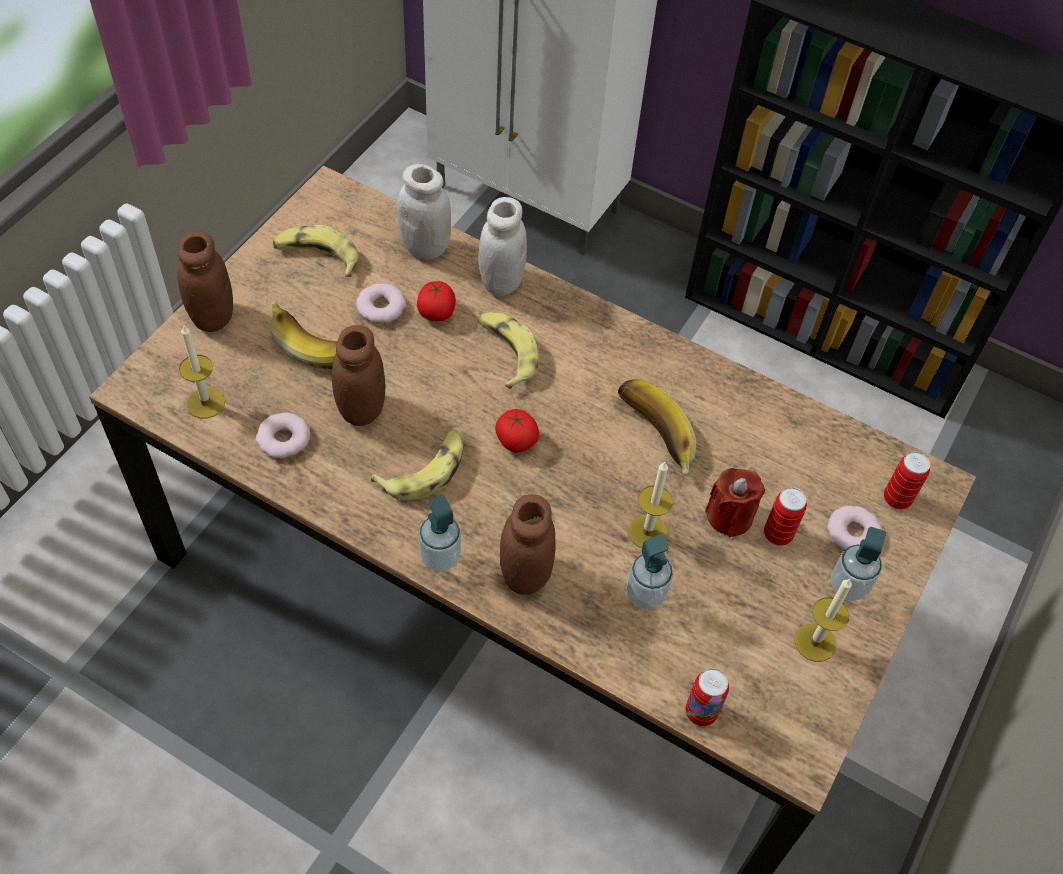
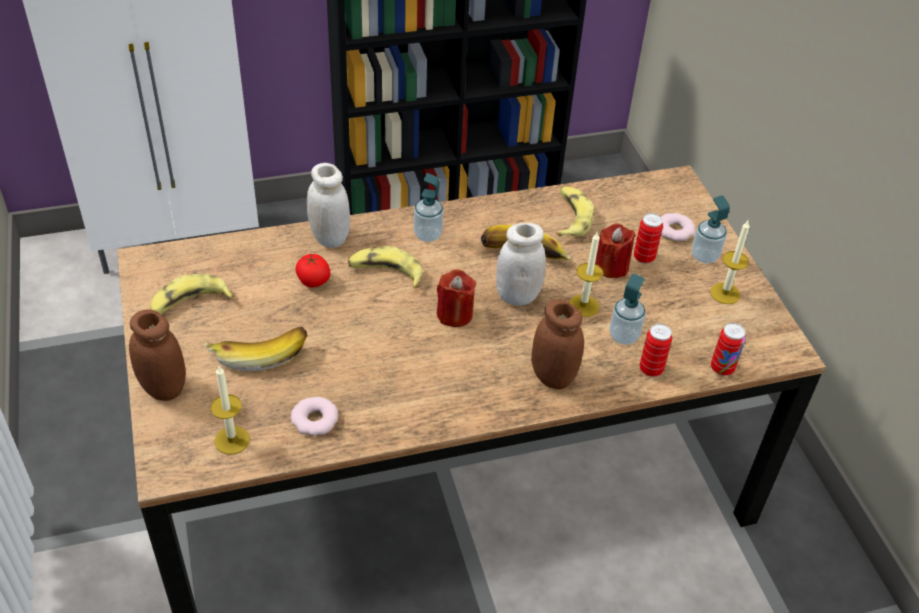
camera: 45 degrees left, 10 degrees down
(361, 409) = (341, 366): brown jar -> none
(381, 307) = (274, 302): donut -> none
(425, 247) = (255, 250): white jar -> white jar (517, 296)
(425, 470) = (425, 369): banana -> banana (570, 217)
(440, 557) = (496, 406): soap dispenser -> soap dispenser (428, 235)
(516, 441) = (454, 314): tomato -> red candle
(897, 499) = (672, 200): can -> can (651, 369)

